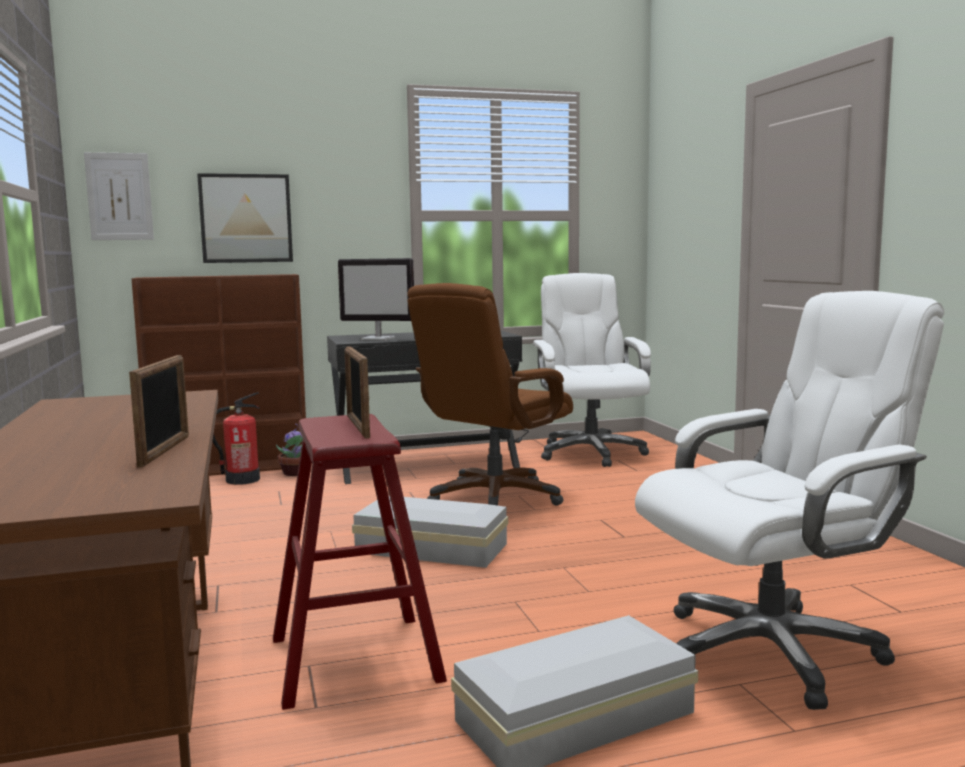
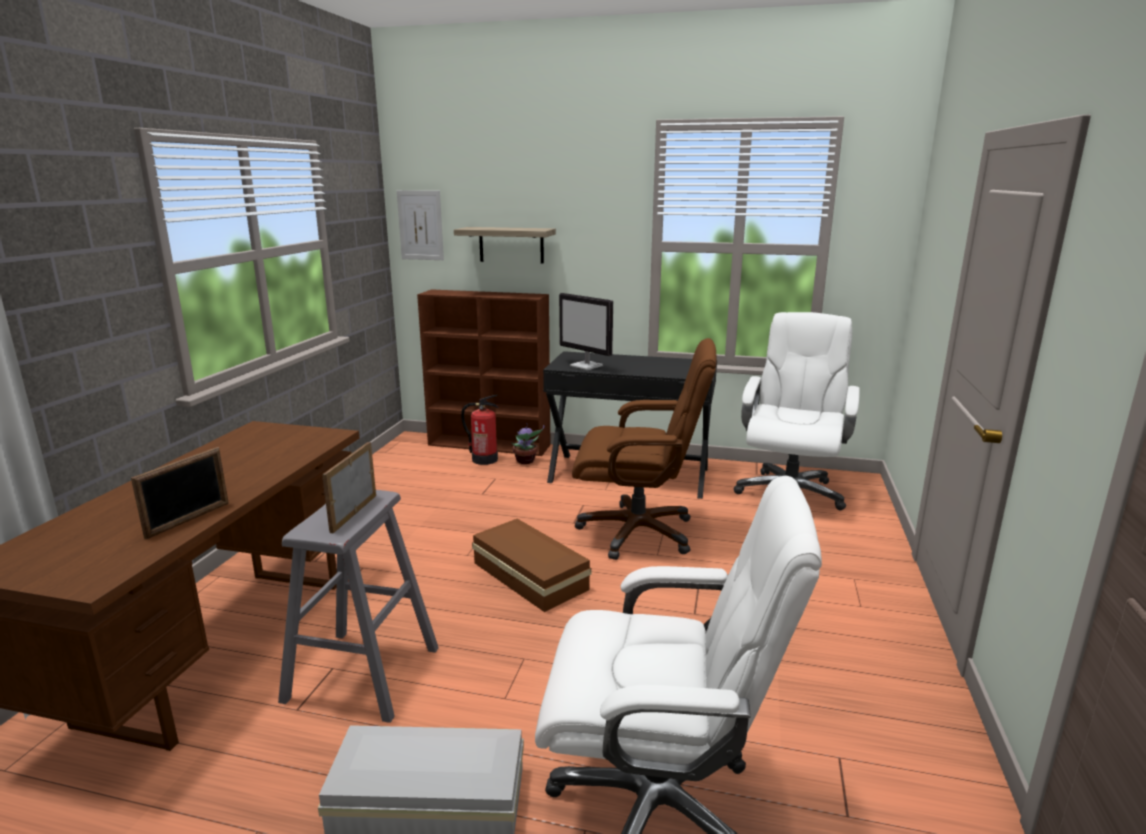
camera: 30 degrees right, 10 degrees up
(246, 218) = (511, 245): picture -> shelf
(355, 659) = (362, 674): red stool -> grey stool
(430, 547) = (530, 574): white storage box -> brown storage box
(494, 499) = (638, 532): brown office chair -> brown office chair turned 150 degrees counterclockwise

